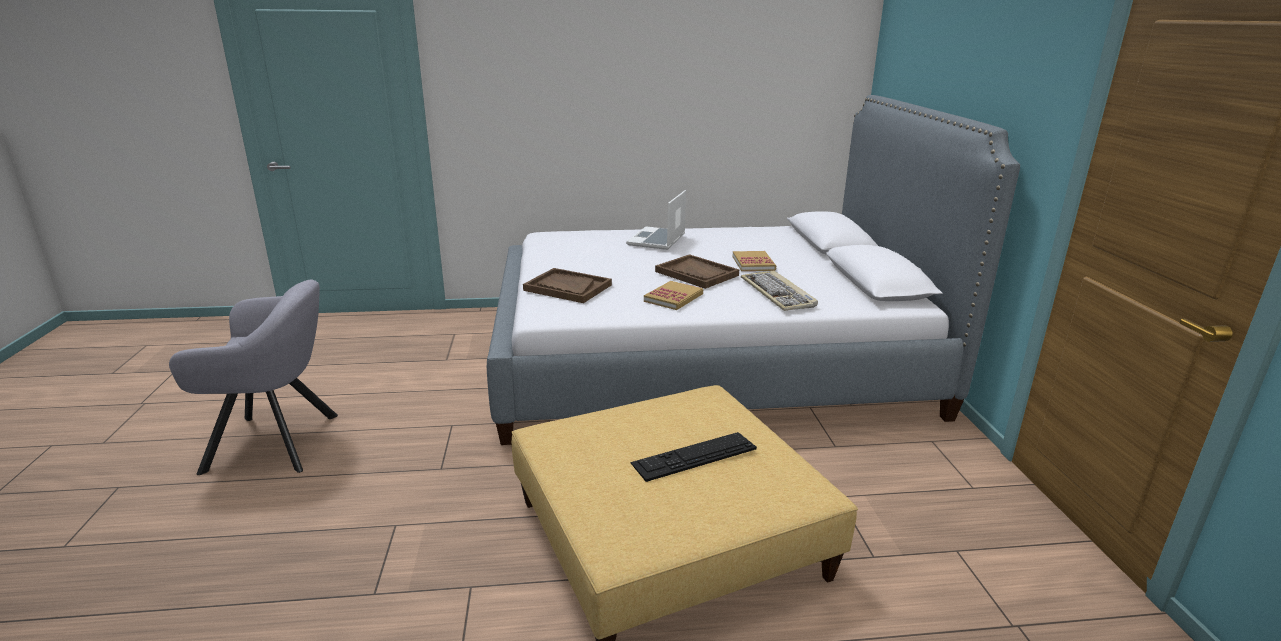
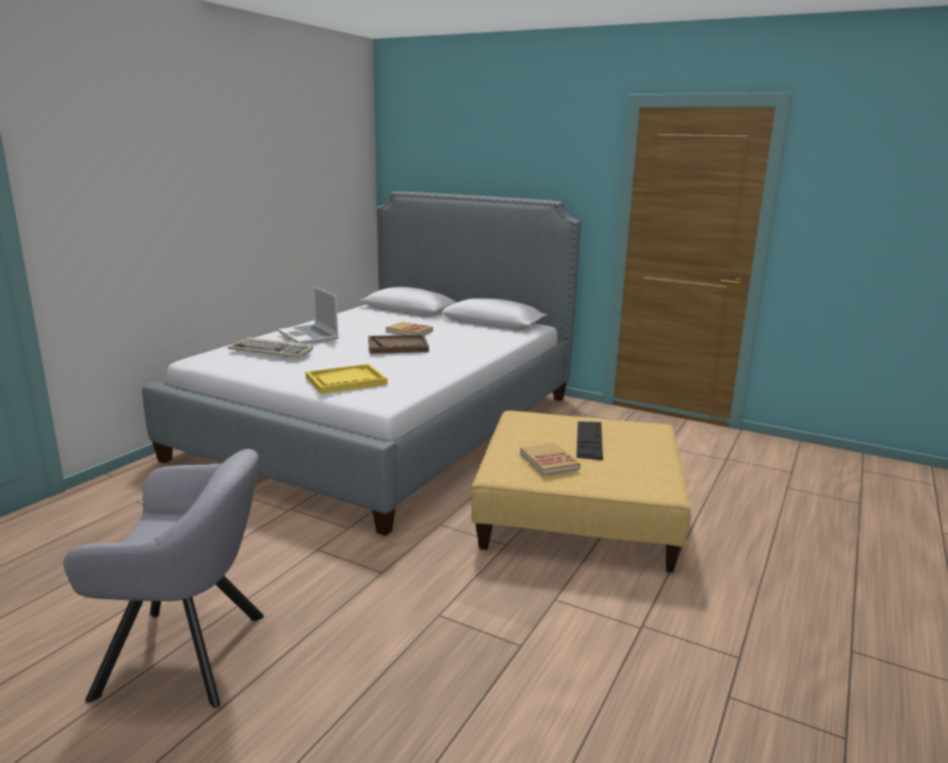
camera: 55 degrees left, 5 degrees down
(280, 443) = (192, 655): grey armchair -> grey armchair turned 60 degrees clockwise
(567, 288) = (346, 381): brown tray -> yellow tray
(673, 298) = (427, 362): book -> book (549, 461)
(778, 294) = (470, 342): keyboard -> keyboard (272, 351)

